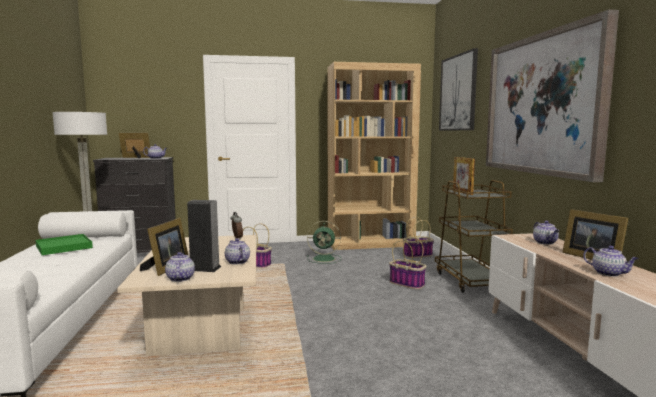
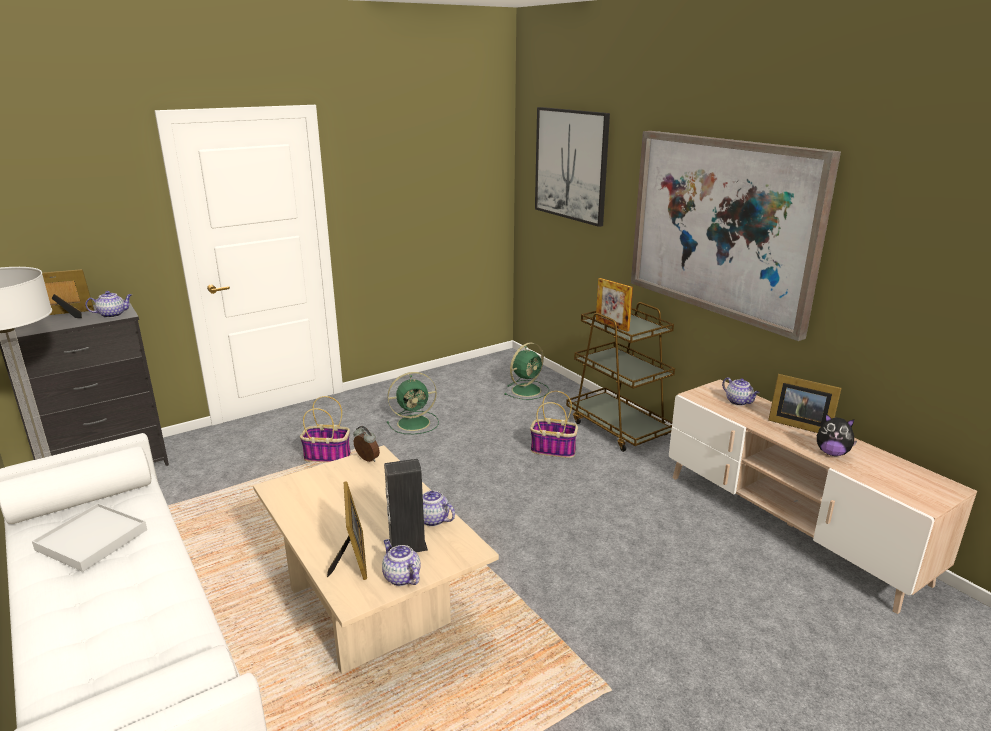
camera: 25 degrees left, 15 degrees up
(64, 247) = (92, 539): green tray -> white tray
(370, 244) = (451, 377): brown bookcase -> none
(418, 255) = (527, 390): basket -> green fan
(609, 273) = (832, 453): teapot -> plush toy

